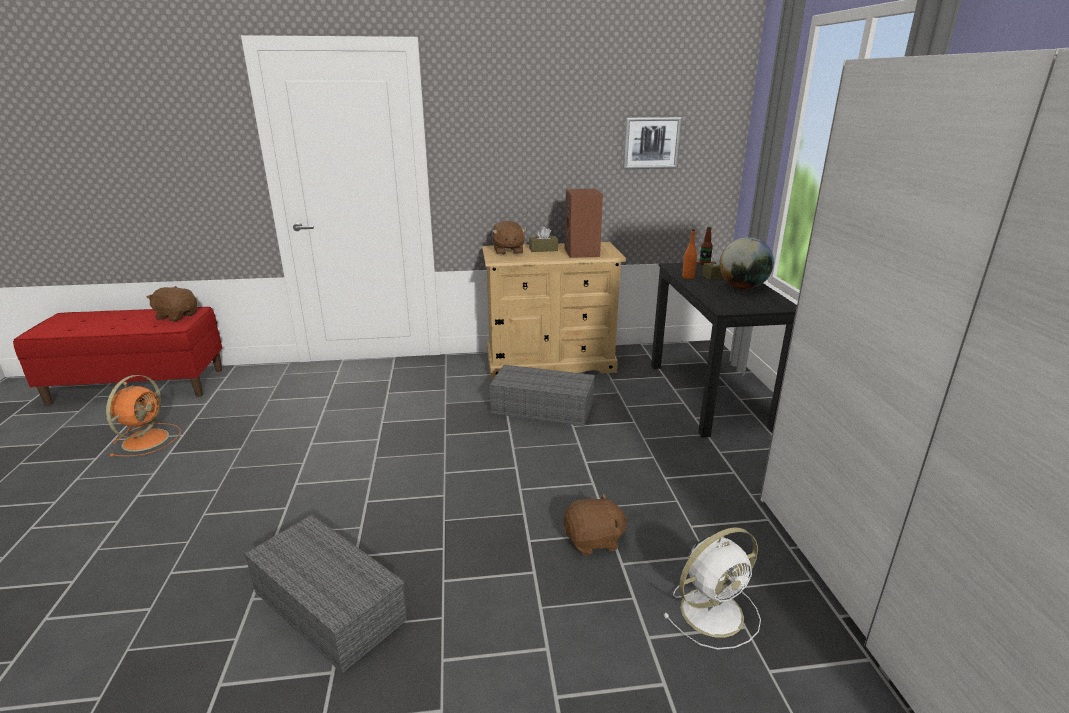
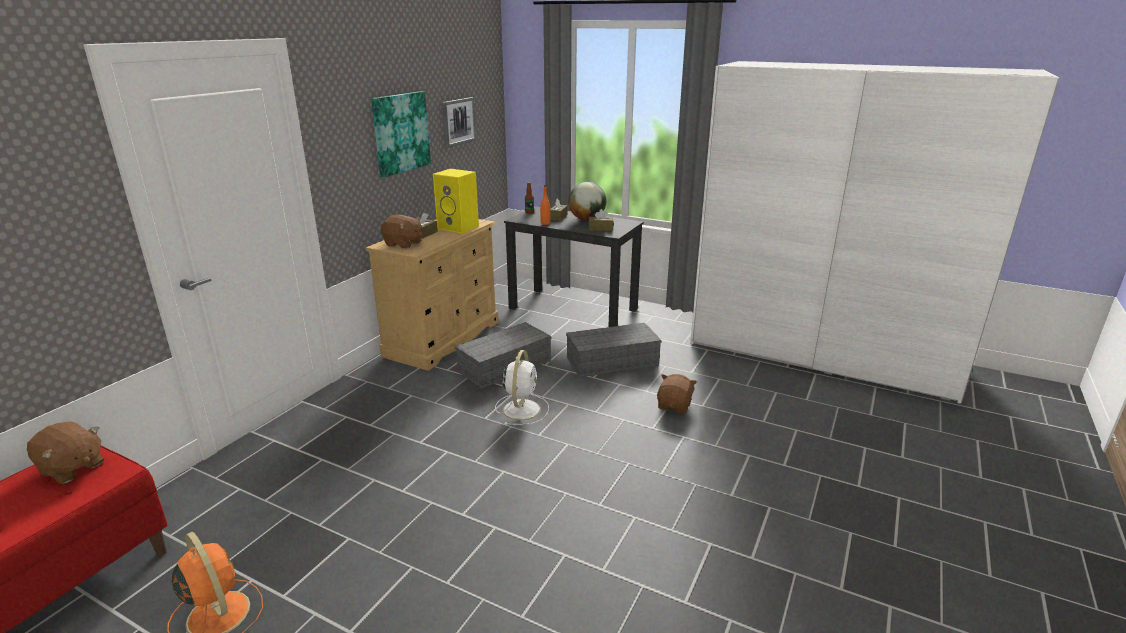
camera: 55 degrees left, 0 degrees up
(177, 316) = (72, 468): brown plush toy -> brown plush toy turned 120 degrees counterclockwise
(326, 605) = (643, 532): grey storage box -> grey storage box (611, 362)
(554, 143) = (400, 133): none -> picture
(582, 253) = (459, 227): brown speaker -> yellow speaker
(714, 611) = (760, 395): white fan -> white fan (522, 408)
(728, 300) = (600, 228): none -> brown tissue box

